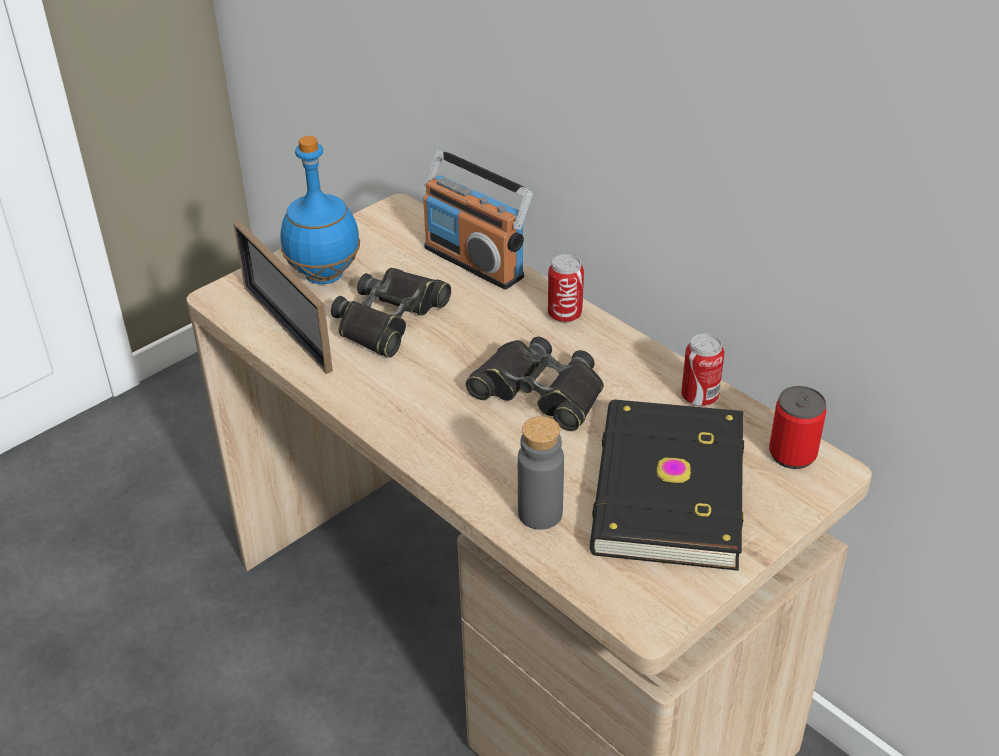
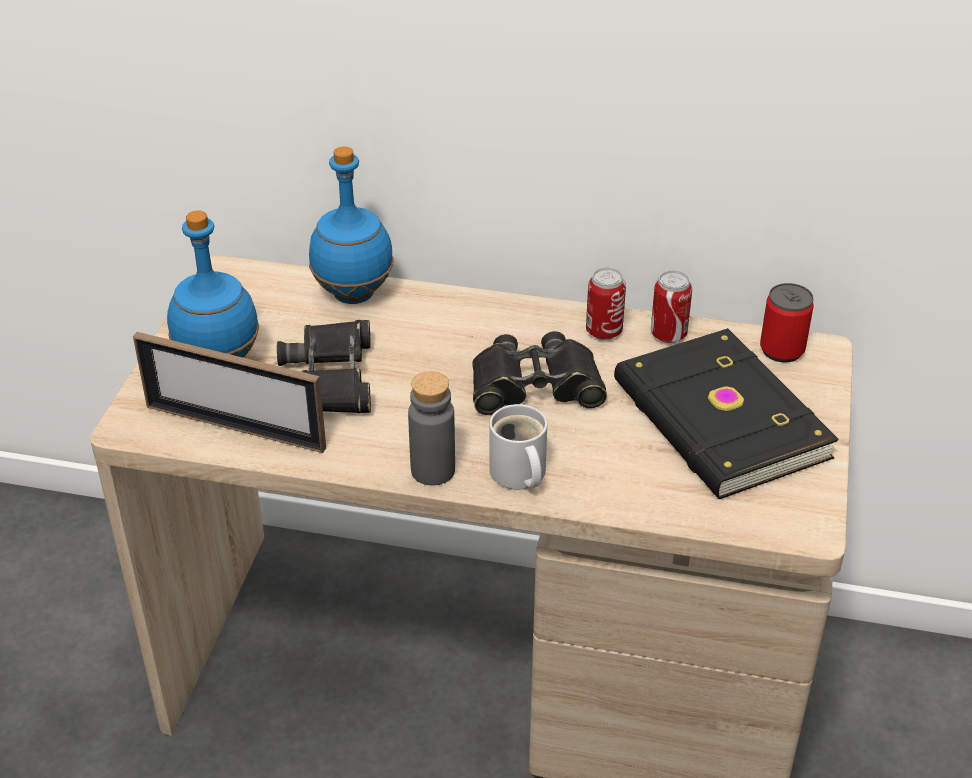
camera: 35 degrees left, 0 degrees up
(450, 456) = (517, 475): none -> white mug
(475, 262) = (355, 294): radio -> blue bottle
(540, 513) = (642, 487): grey bottle -> grey bottle (433, 470)
(565, 315) = (487, 310): can -> can (603, 331)

